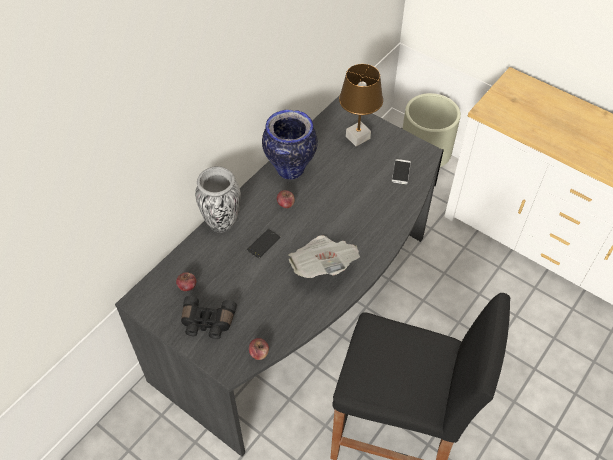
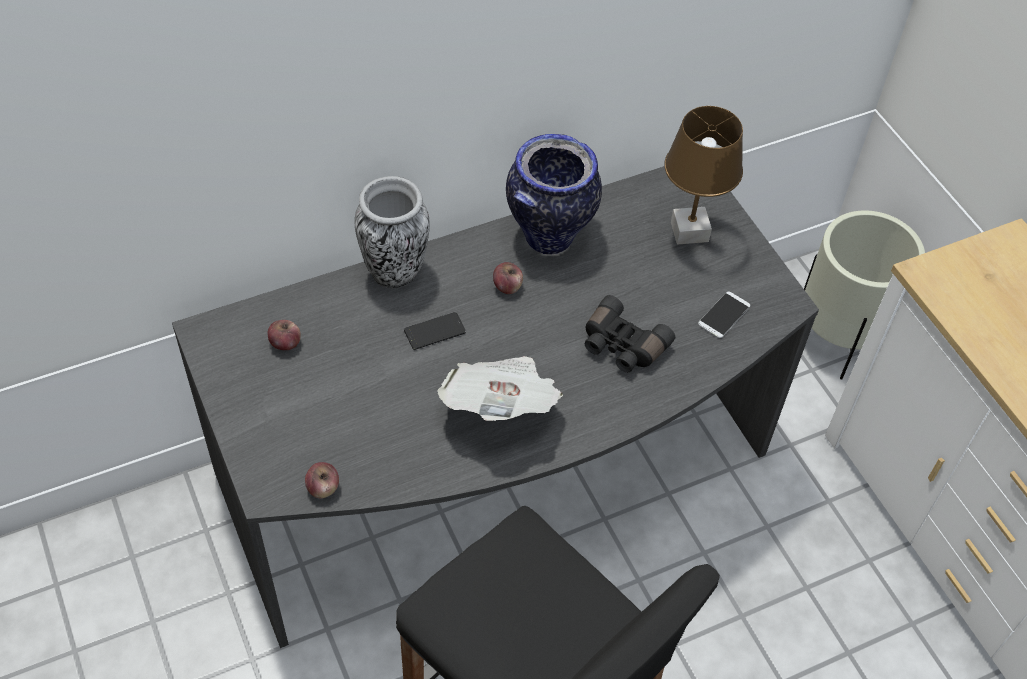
camera: 25 degrees right, 0 degrees up
(207, 323) = (279, 409): black binoculars -> black binoculars (621, 346)

